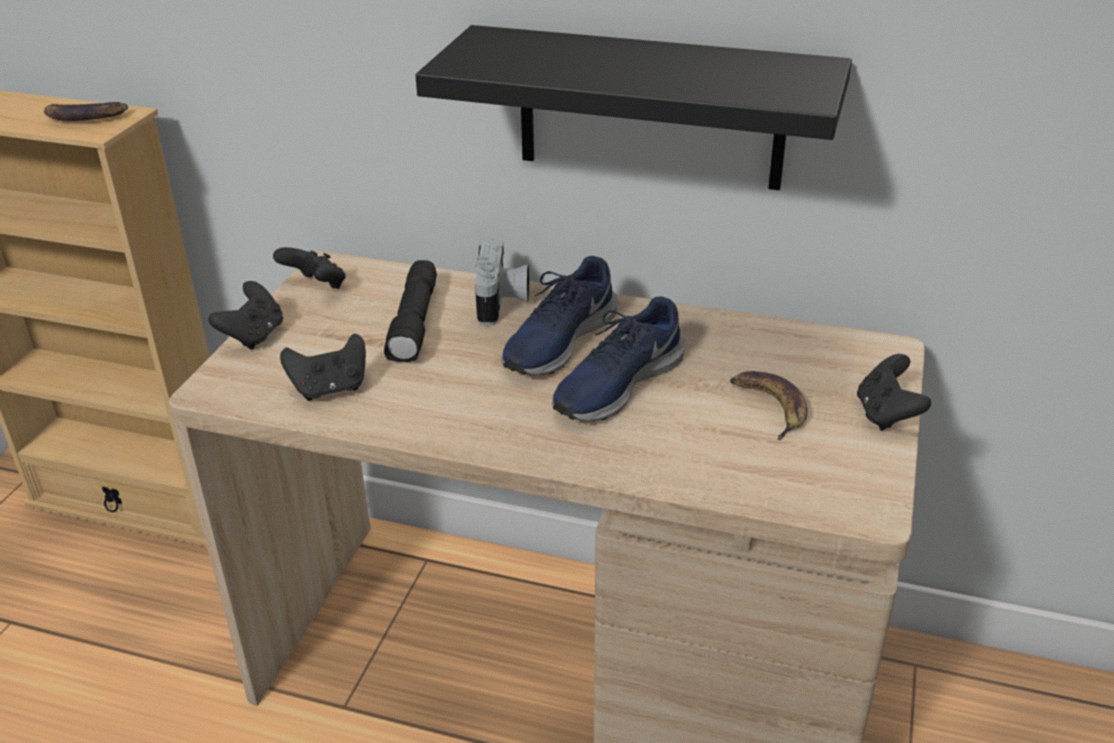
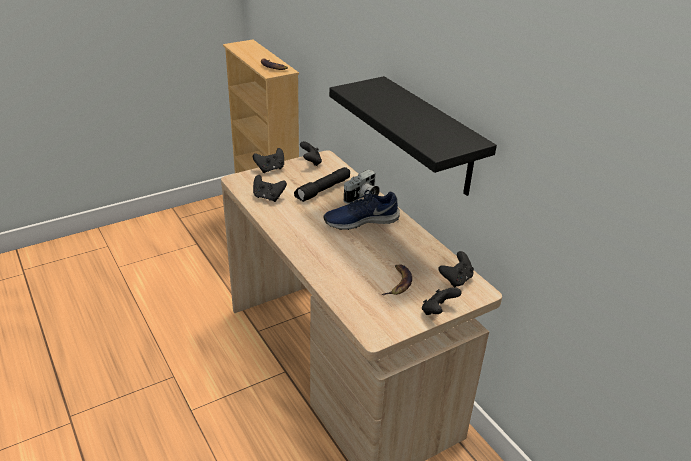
camera: 40 degrees right, 0 degrees up
(616, 384) = (357, 245): blue shoe -> none
(833, 352) = (456, 279): none -> black game controller

